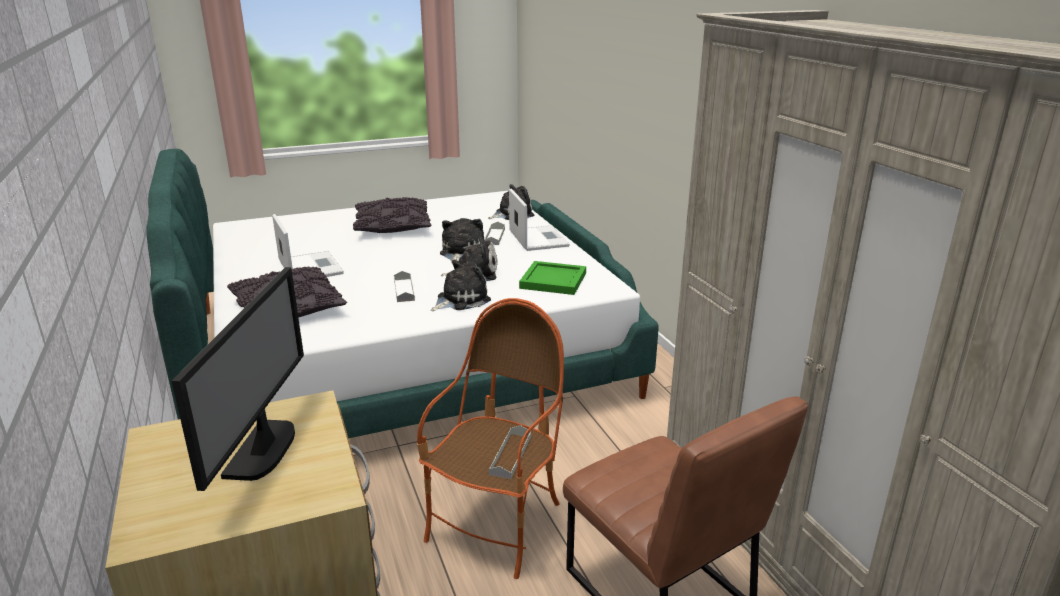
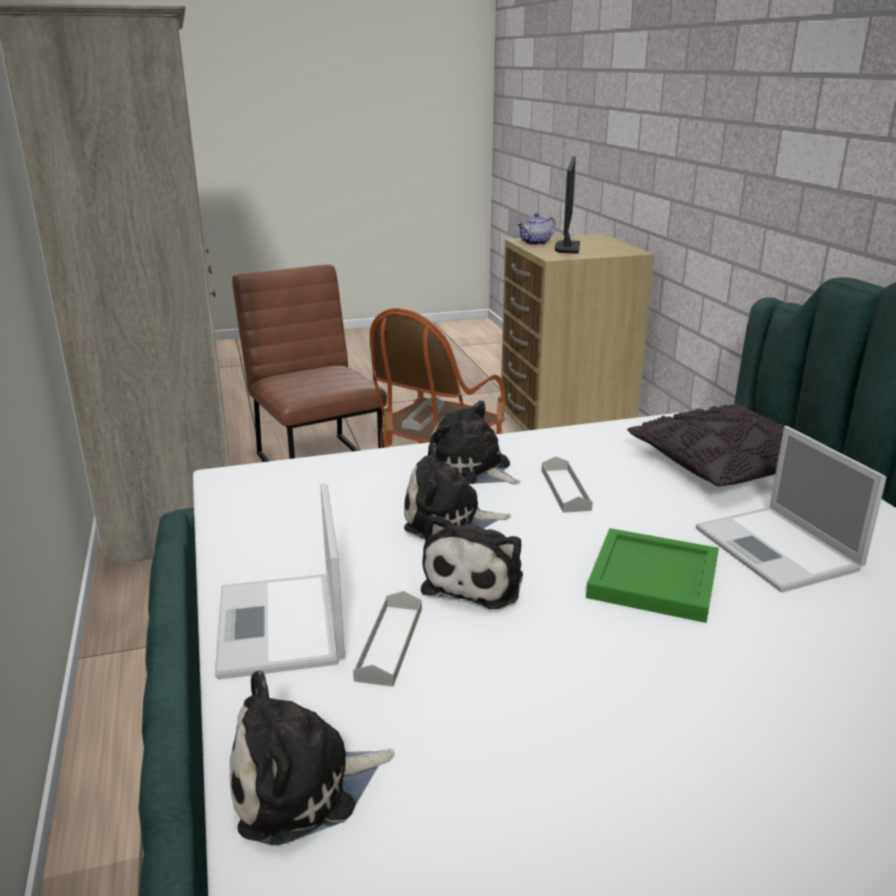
camera: 175 degrees left, 0 degrees up
(311, 475) = (535, 243): none -> teapot
(392, 227) = (693, 715): black pillow -> none
(460, 300) = (471, 468): plush toy -> plush toy turned 75 degrees clockwise
(554, 281) = (312, 496): green tray -> green tray (651, 577)

